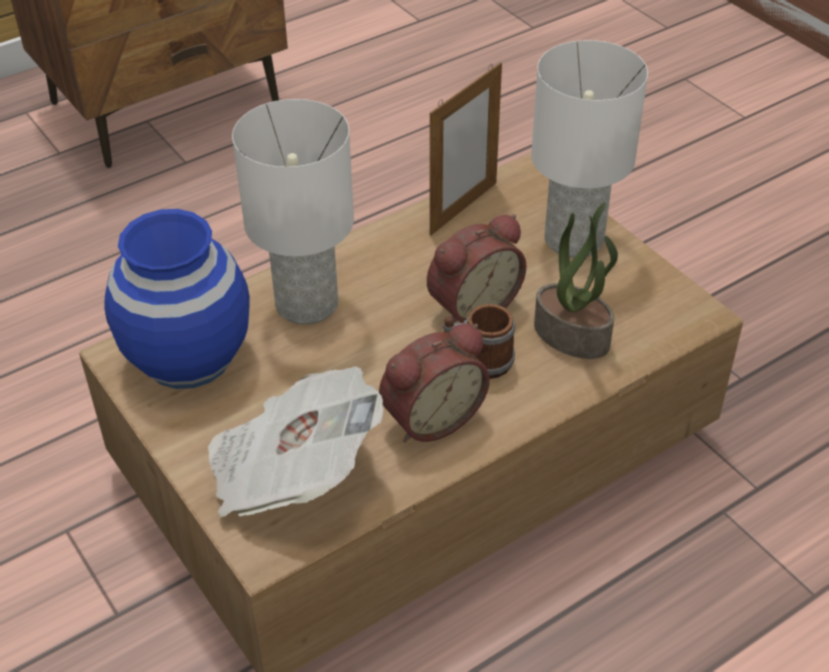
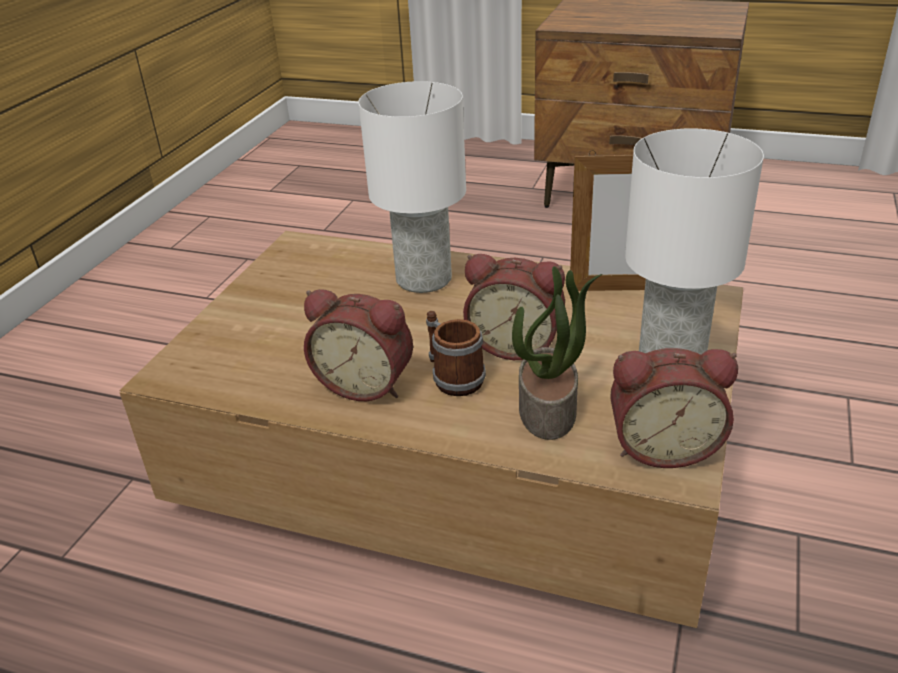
camera: 55 degrees right, 10 degrees down
(187, 357) = (319, 264): blue vase -> none
(292, 472) = (249, 351): newspaper -> none
(665, 305) = (663, 446): none -> alarm clock

